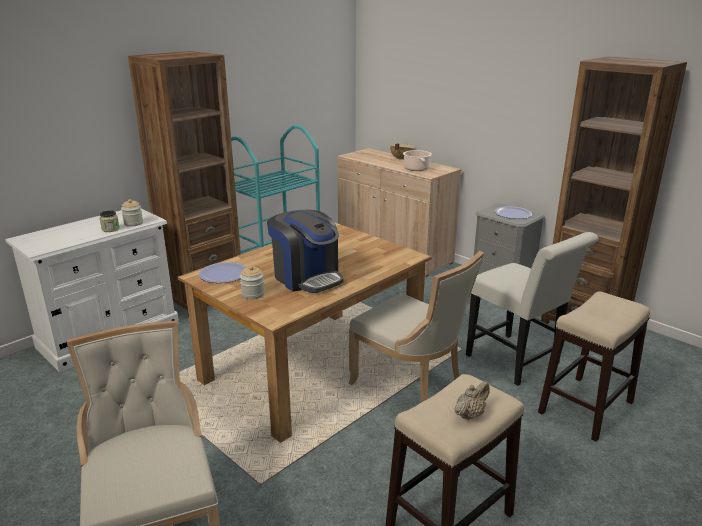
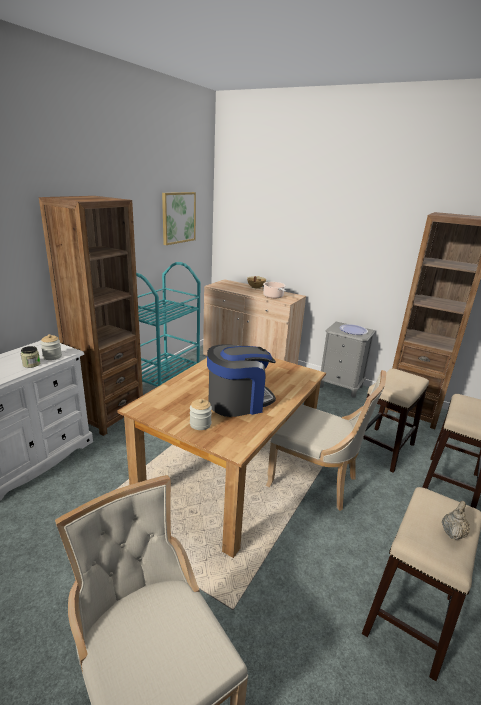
camera: 15 degrees left, 0 degrees up
(223, 274) = (161, 404): plate -> none
(304, 72) = (178, 217): none -> picture
(307, 277) = (238, 402): coffee machine -> coffee machine turned 60 degrees counterclockwise
(517, 362) = (383, 449): white chair -> stool

